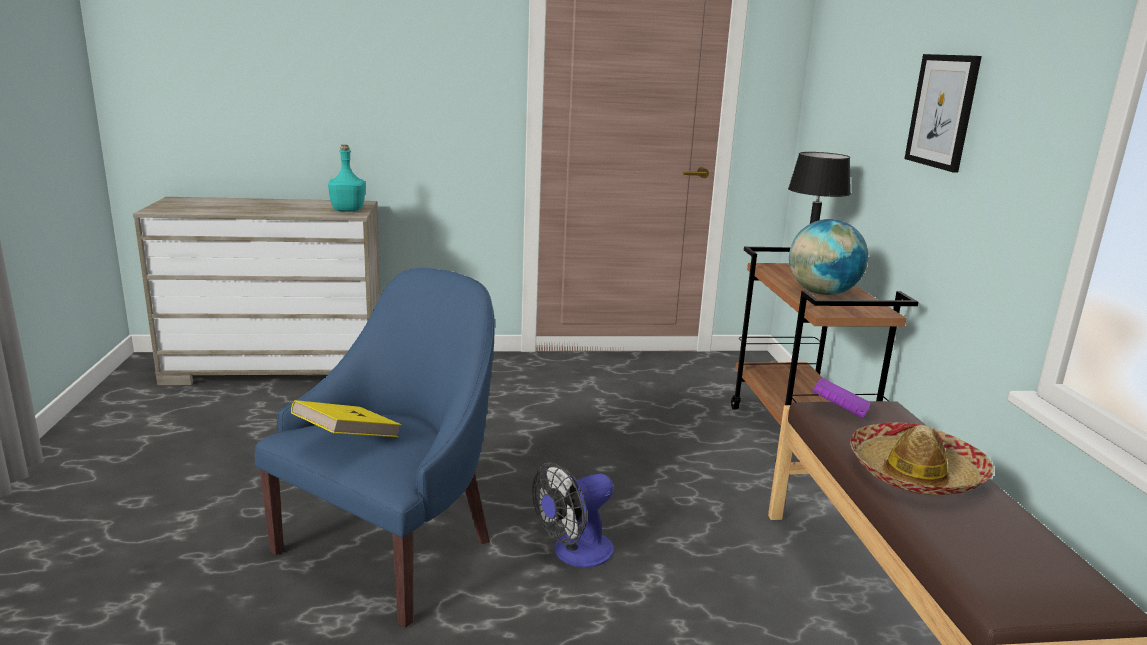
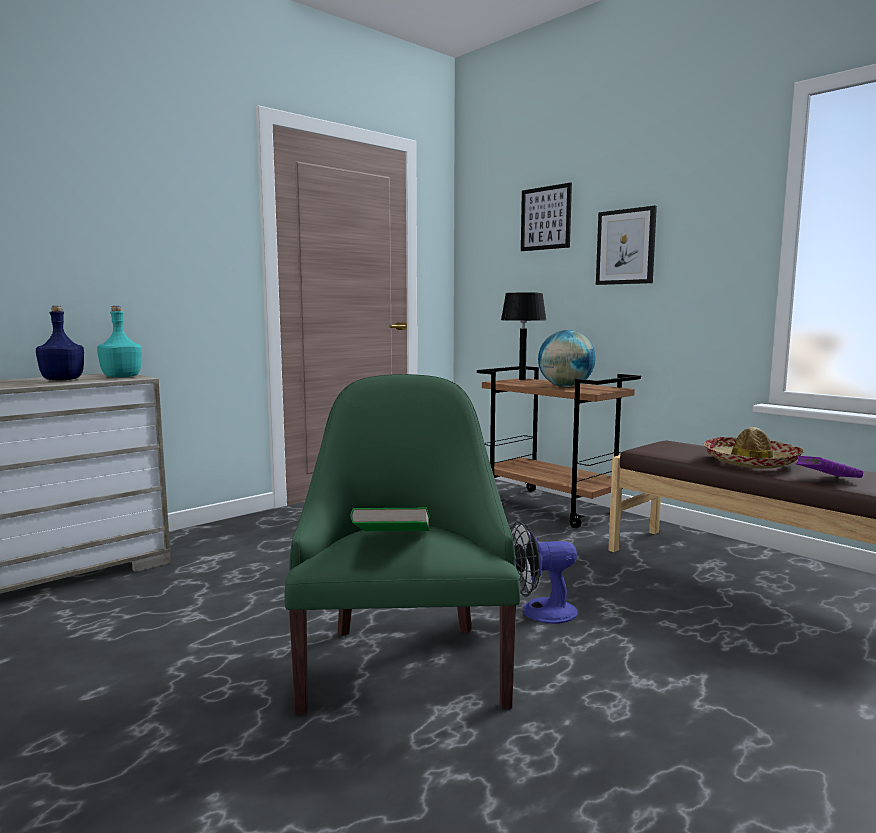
camera: 35 degrees left, 10 degrees down
(301, 207) = (62, 380): none -> blue bottle
(348, 439) = (392, 543): yellow book -> green book
(393, 548) = (404, 664): blue armchair -> green armchair
(574, 553) = (539, 612): fan -> fan turned 60 degrees clockwise
(839, 411) = (655, 449): purple book -> purple book (827, 480)
(880, 51) = (546, 218): none -> picture

